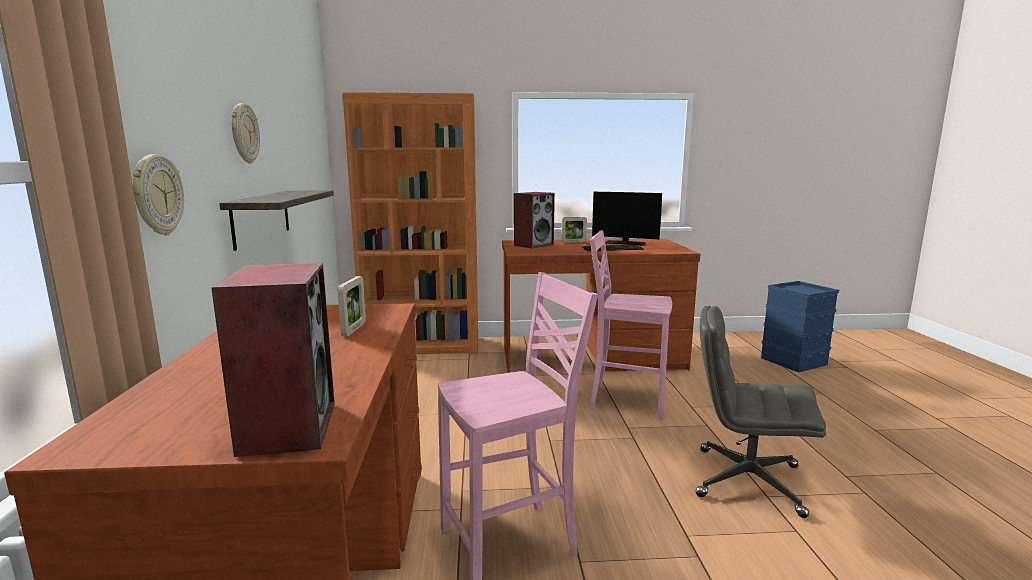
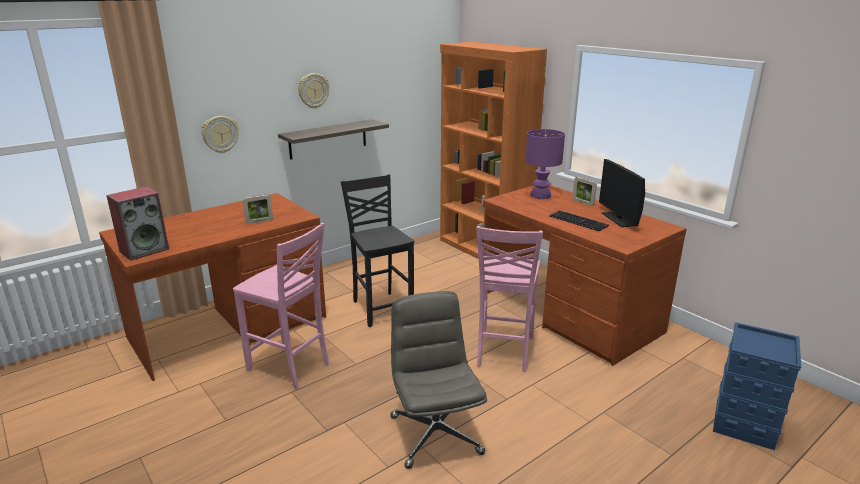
camera: 55 degrees right, 10 degrees up
(453, 430) = (381, 308): none -> black chair
(533, 245) = (541, 195): speaker -> purple table lamp
(626, 400) = (503, 352): pink chair -> pink chair turned 150 degrees counterclockwise

